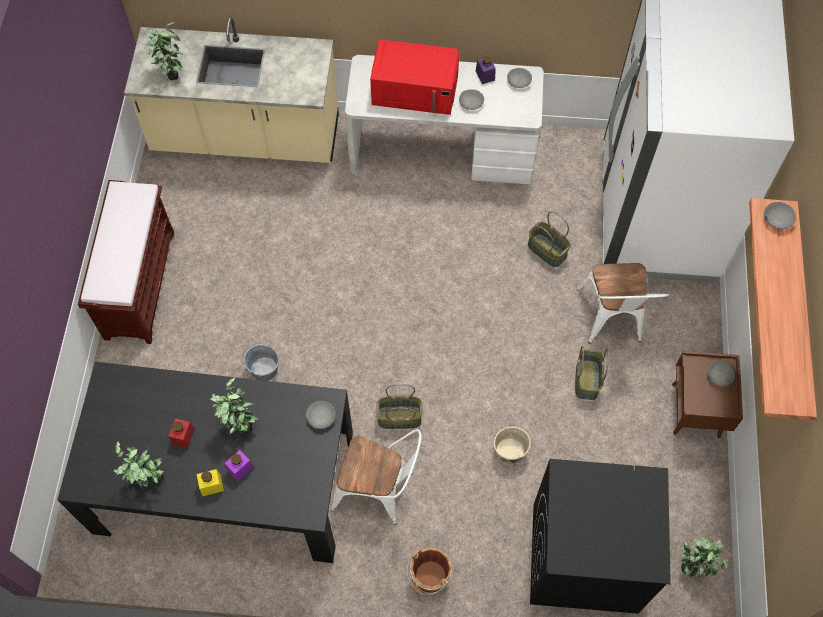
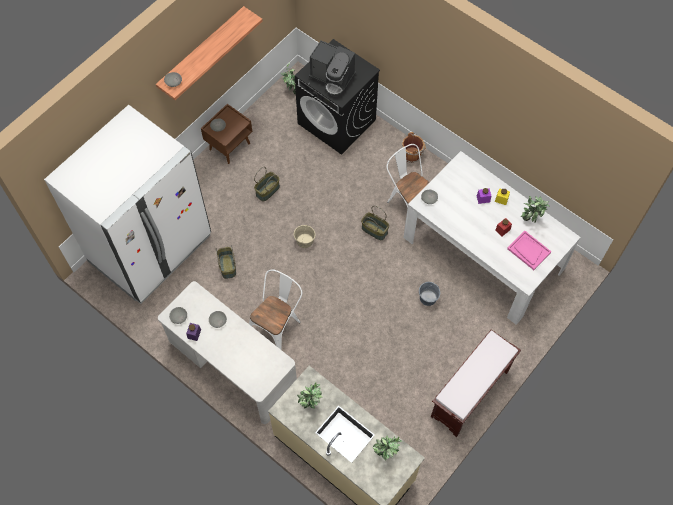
camera: 145 degrees left, 0 degrees up
(127, 427) = (528, 251): none -> pink tray
(224, 482) = (483, 253): black dining table -> white dining table
(239, 424) = (471, 219): potted plant -> potted plant (310, 404)
(415, 89) = (242, 351): red microwave -> none
(510, 451) = (333, 182): beige bucket -> beige bucket (305, 240)
(606, 502) = (332, 78): none -> coffee machine
(611, 320) = (228, 210): white chair -> white chair (277, 325)

